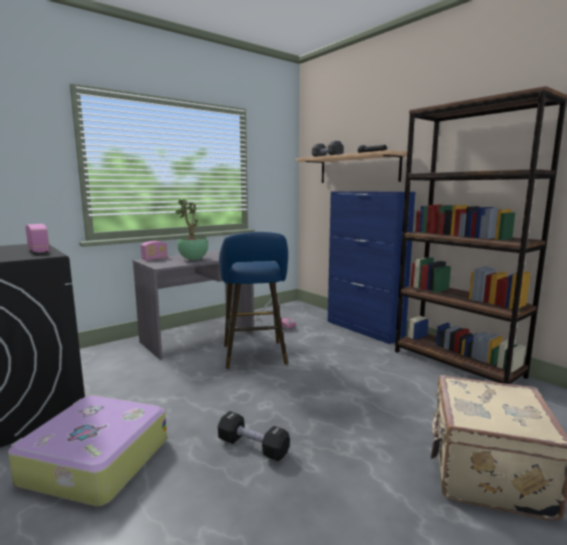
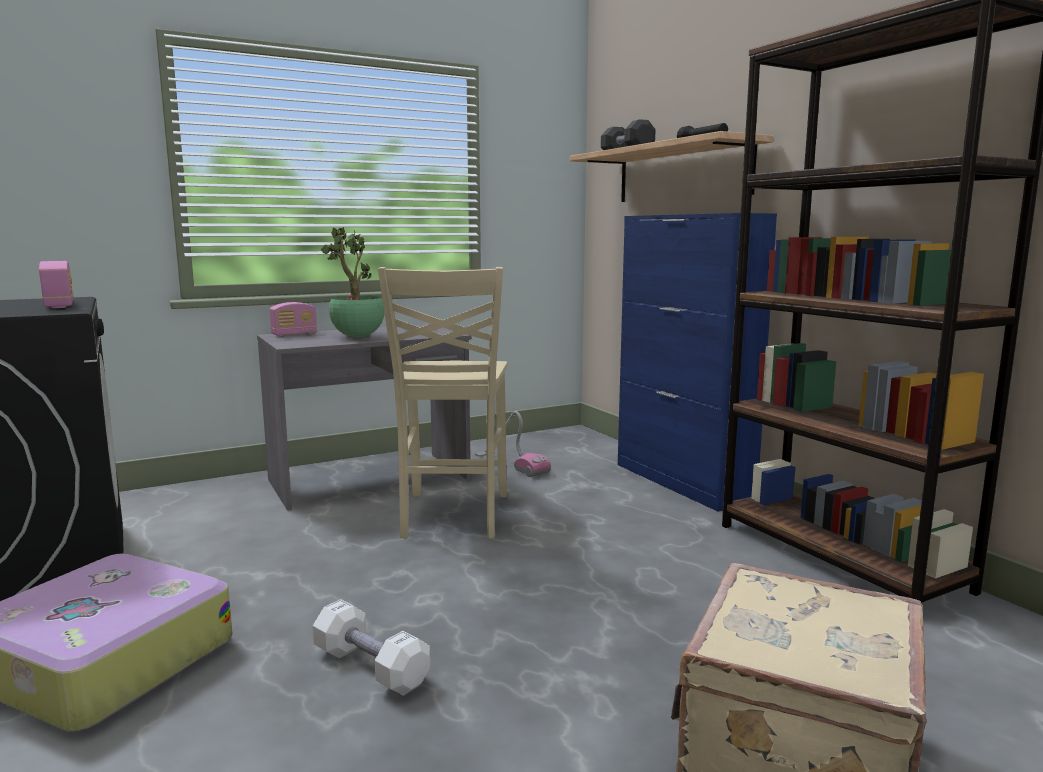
camera: 10 degrees right, 0 degrees up
(253, 447) = (371, 667): black dumbbell -> white dumbbell
(255, 356) = (452, 516): blue stool -> beige chair

